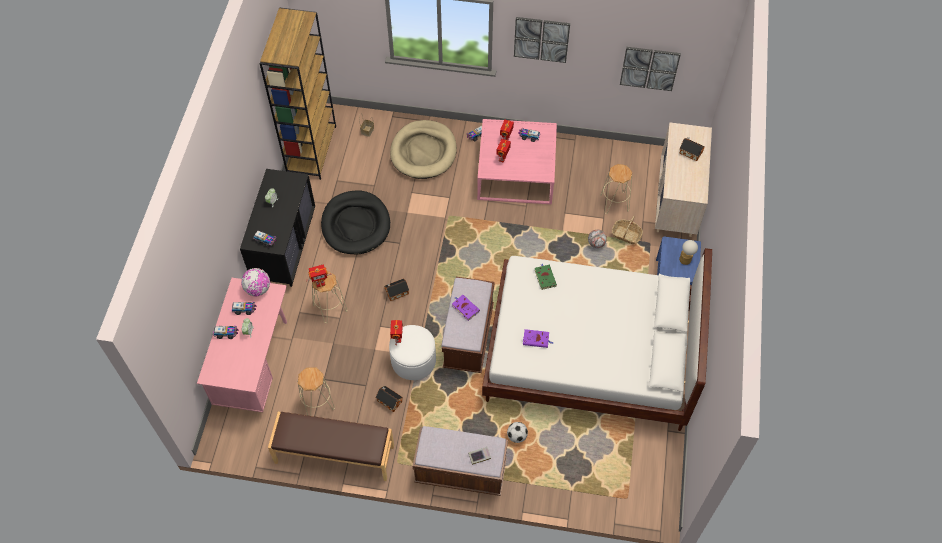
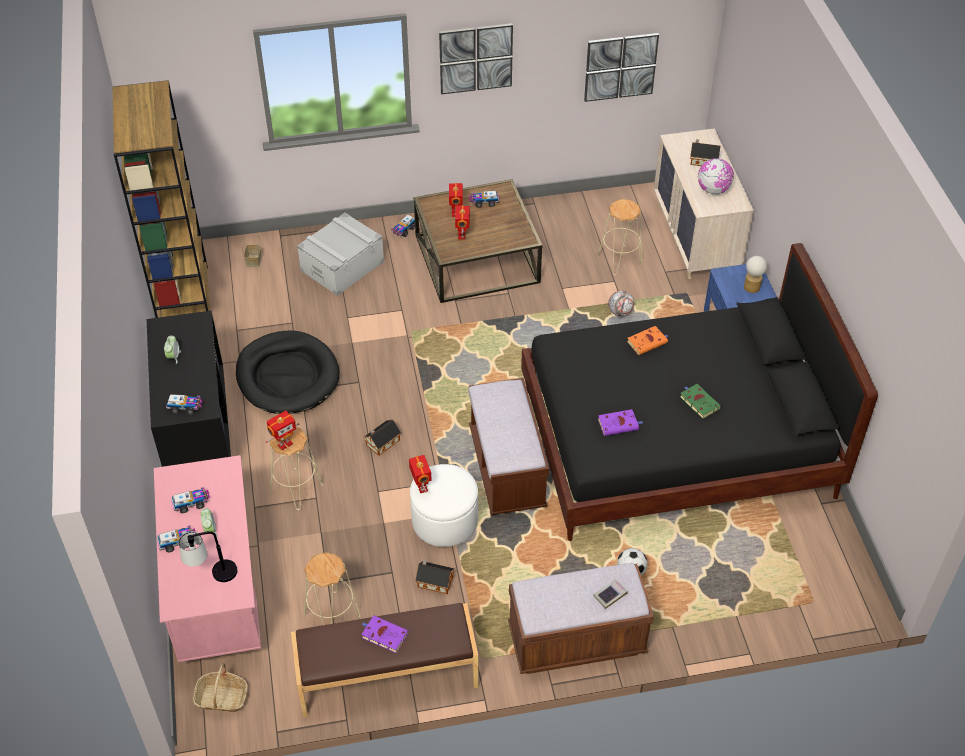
camera: 20 degrees left, 10 degrees down
(238, 363) = (212, 575): none -> table lamp
(258, 289) = (200, 472): globe -> globe (713, 190)
(423, 152) = (342, 266): beige dog bed -> grey storage box
(465, 308) = (500, 418): purple book -> purple book (383, 635)
(516, 172) = (477, 258): pink coffee table -> brown coffee table
(544, 277) = (592, 348): green book -> green book (698, 402)
(584, 284) = (648, 342): none -> orange book
(589, 355) = (676, 444): white bed -> black bed
(626, 235) = (652, 292): basket -> basket (222, 698)

